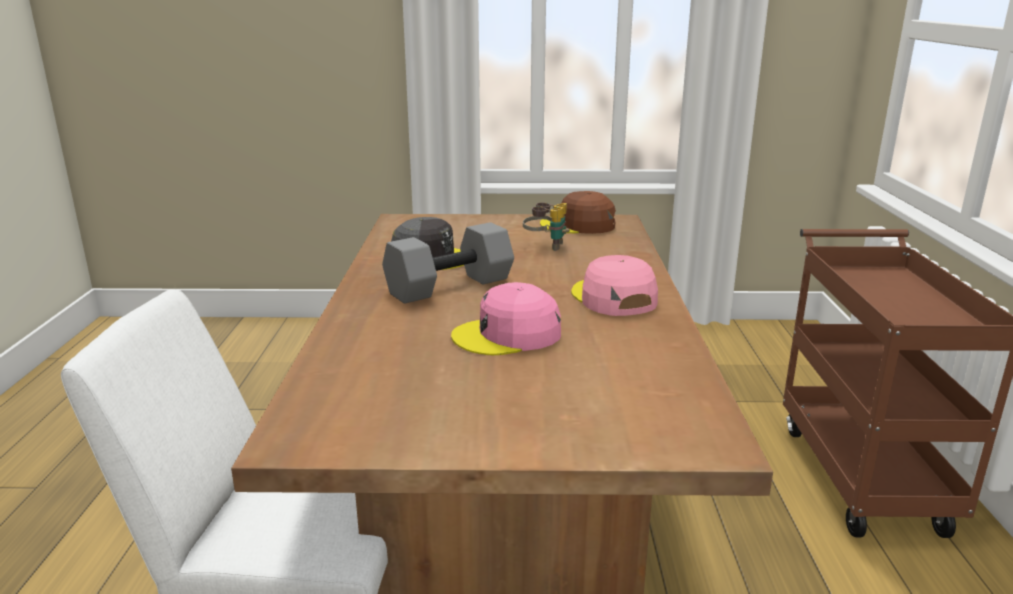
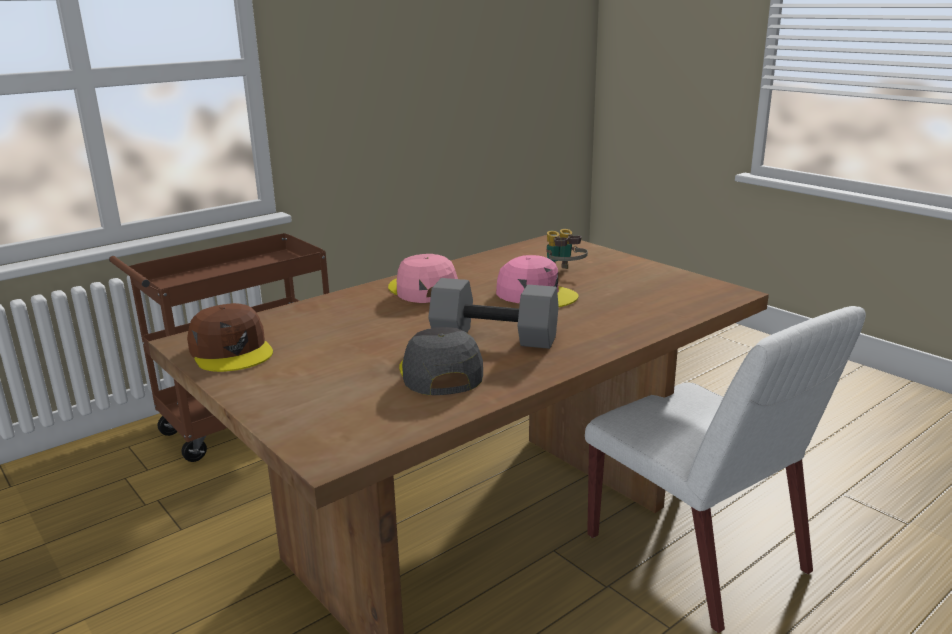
camera: 130 degrees left, 0 degrees up
(546, 246) = (330, 341): binoculars -> binoculars (564, 273)
(613, 298) = (422, 289): pink cap -> pink cap turned 120 degrees clockwise

